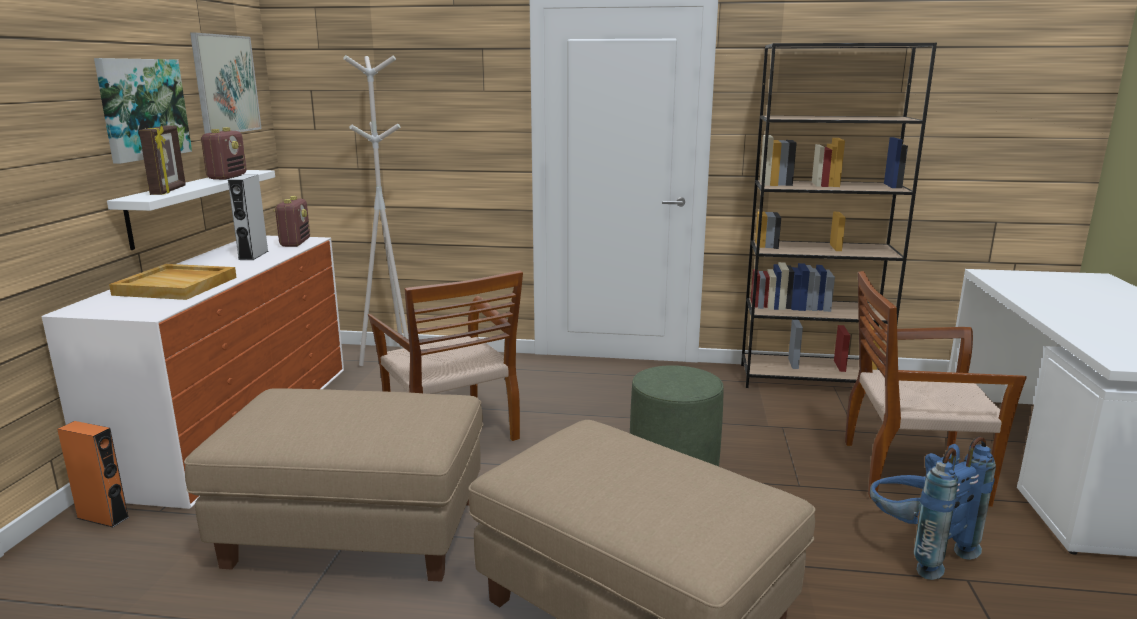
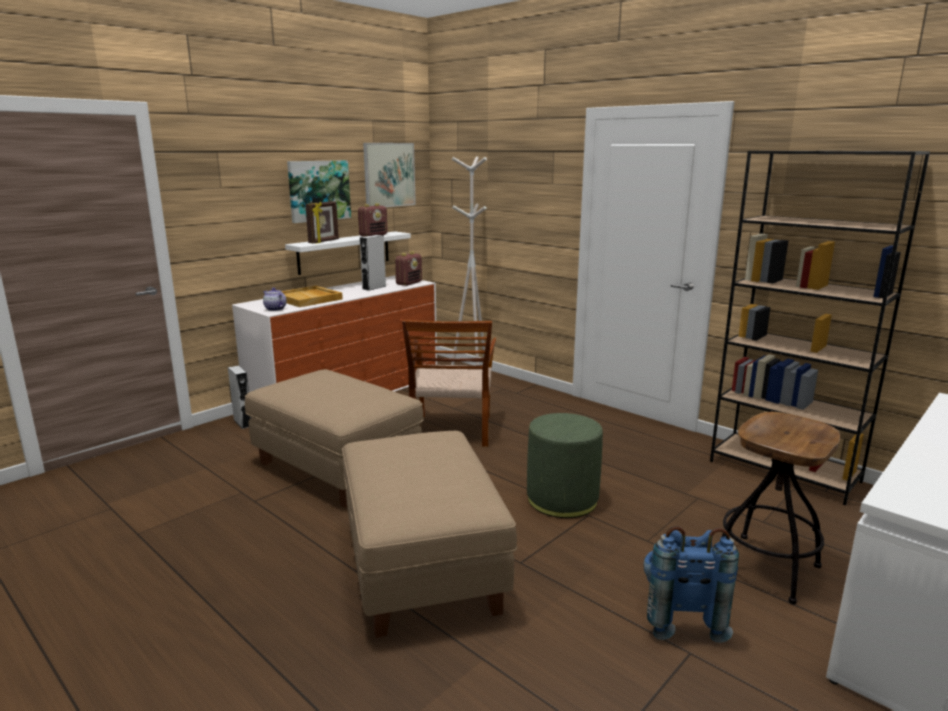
camera: 35 degrees right, 0 degrees up
(103, 517) = (243, 423): orange speaker -> grey speaker
(146, 309) = (275, 309): none -> teapot
(910, 472) = (766, 567): brown armchair -> brown stool

